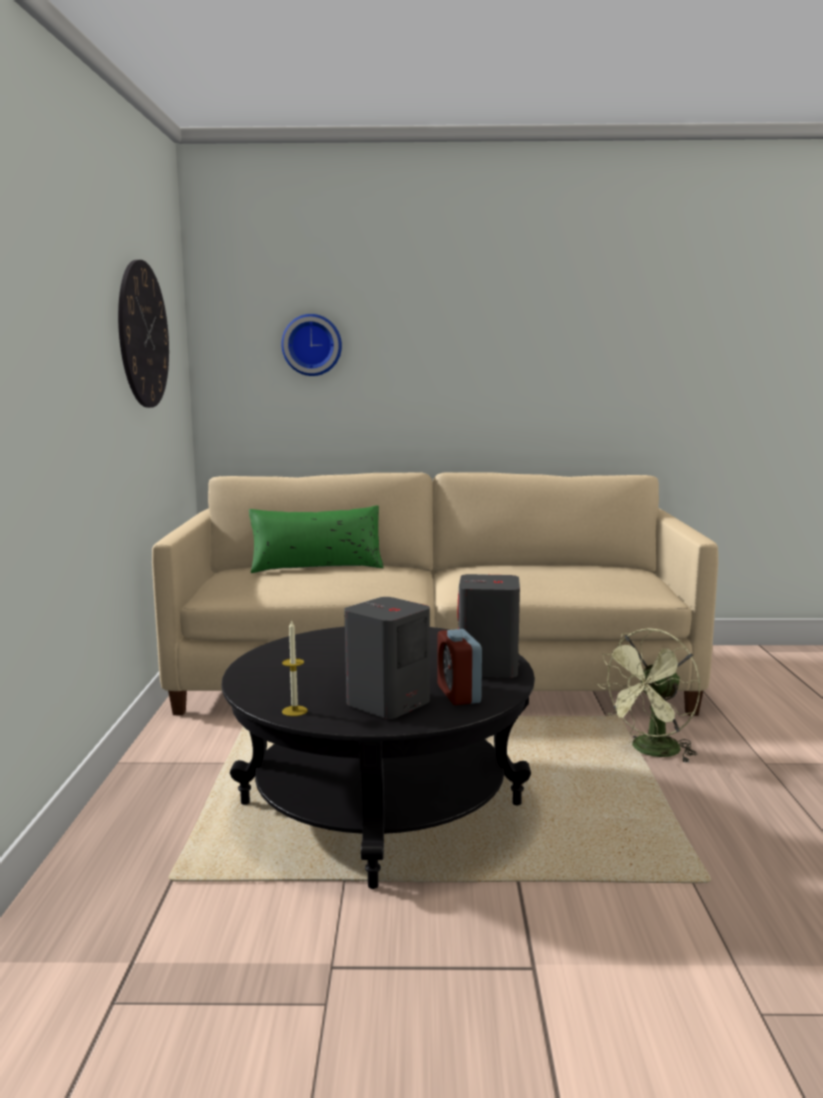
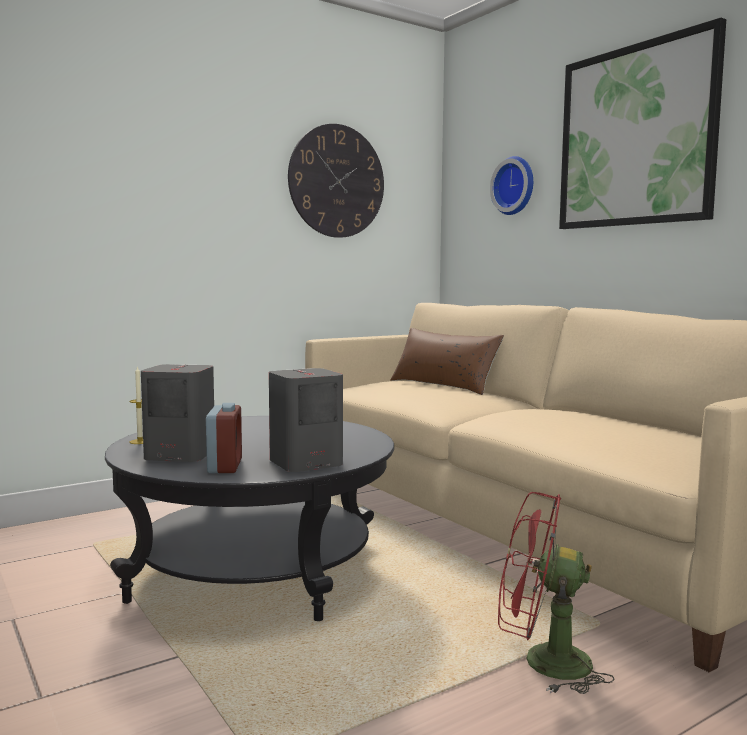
camera: 55 degrees right, 5 degrees down
(317, 567) = (443, 385): green pillow -> brown pillow
(457, 315) = (636, 136): none -> picture
(458, 694) = (225, 466): alarm clock -> alarm clock turned 135 degrees clockwise
(651, 752) = (542, 662): green fan -> red fan

